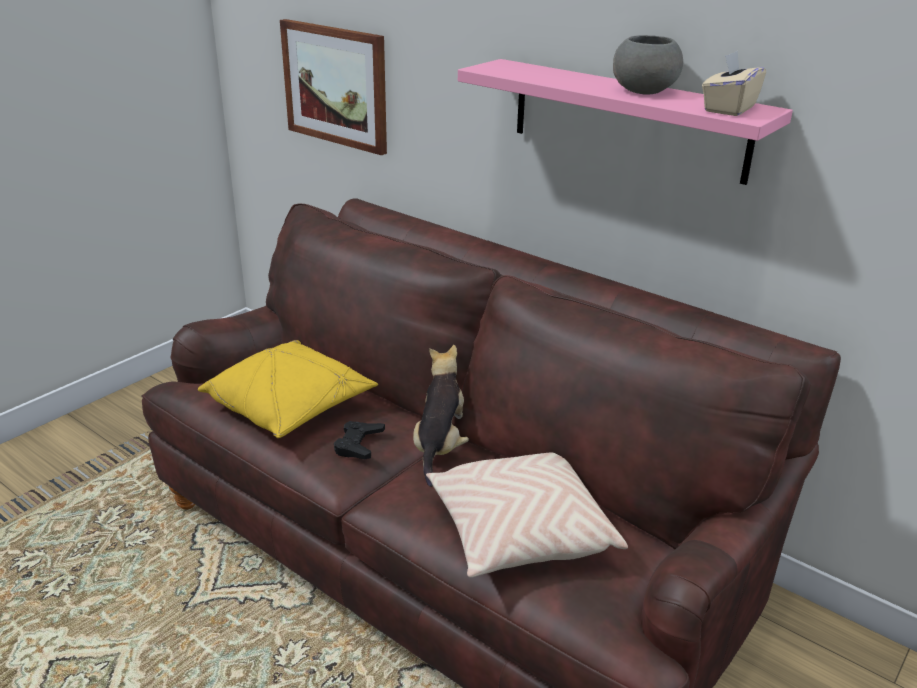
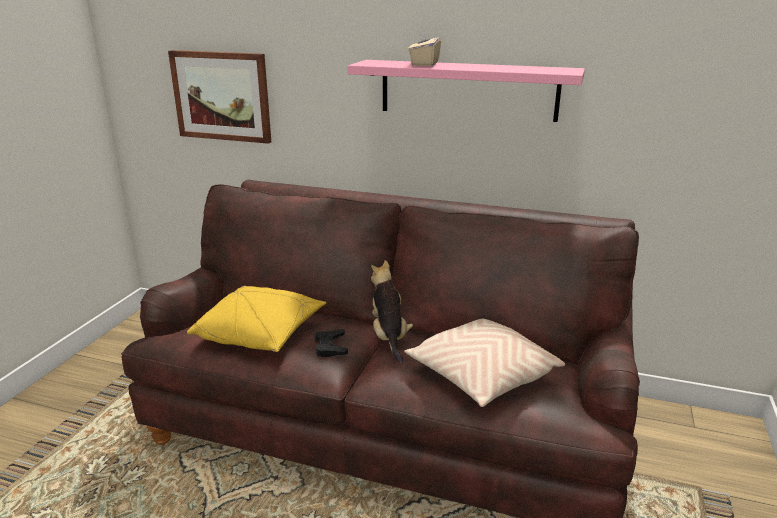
camera: 20 degrees left, 5 degrees down
(644, 91) = (486, 66): grey bowl -> none
(728, 109) = (550, 70): beige tissue box -> beige tissue box (424, 64)

